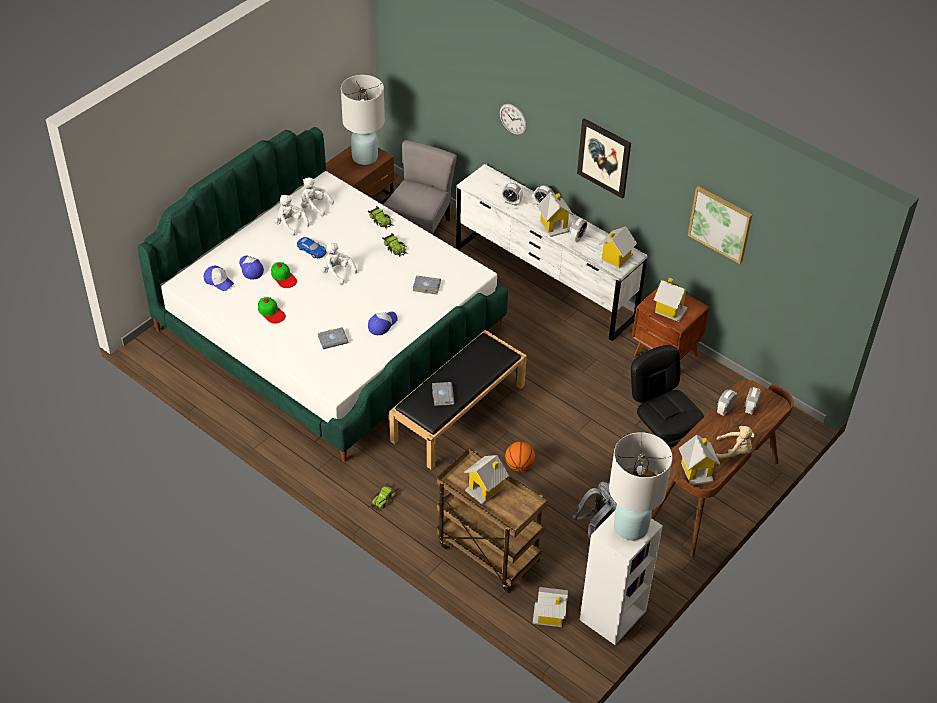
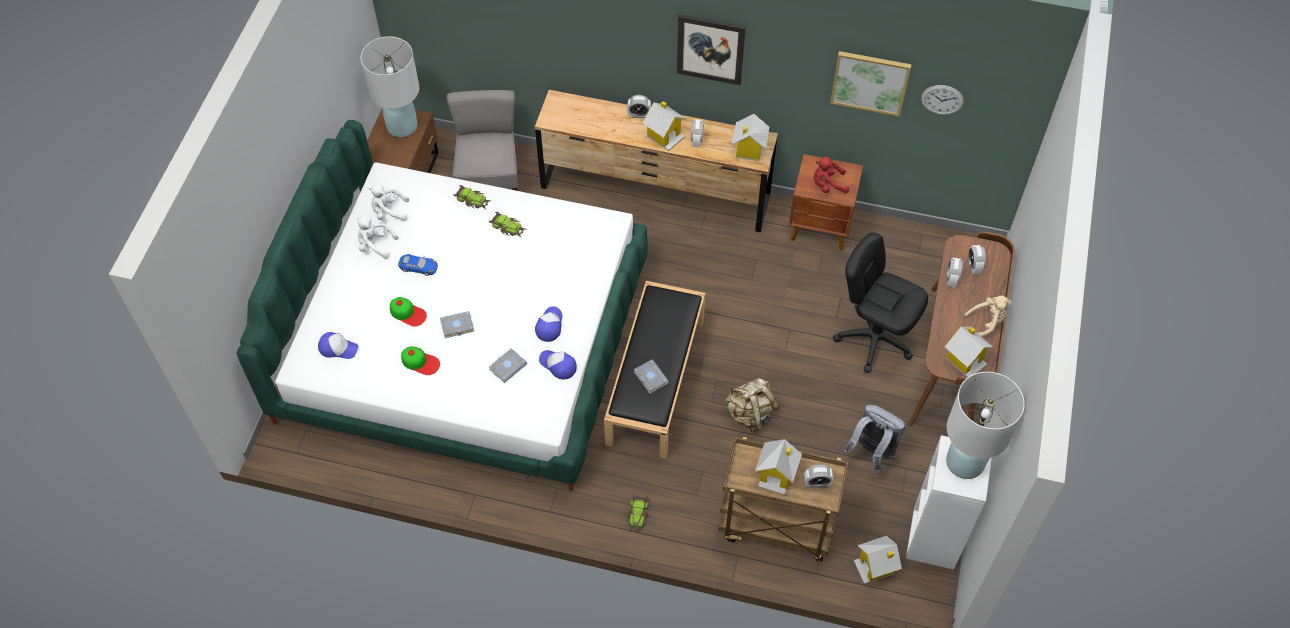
camera: 25 degrees left, 10 degrees up
(250, 269) = (365, 318): cap -> cap (558, 365)
(336, 272) = (462, 283): white plush toy -> none
(426, 287) = (568, 261): grey book -> grey book (456, 327)
(511, 202) = (604, 125): alarm clock -> alarm clock (817, 483)
(513, 119) = (581, 35): wall clock -> wall clock (942, 99)
(519, 465) = (750, 414): basketball -> beige backpack
(545, 281) = (655, 191): white dresser -> brown dresser
(669, 309) = (827, 185): toy house -> red plush toy

